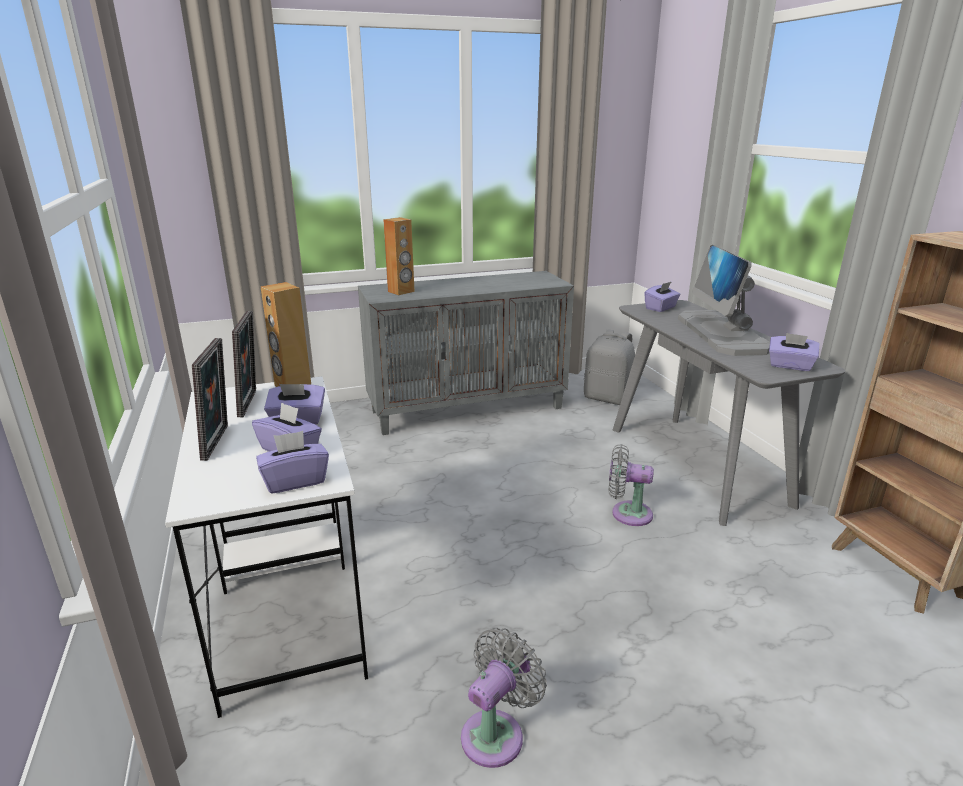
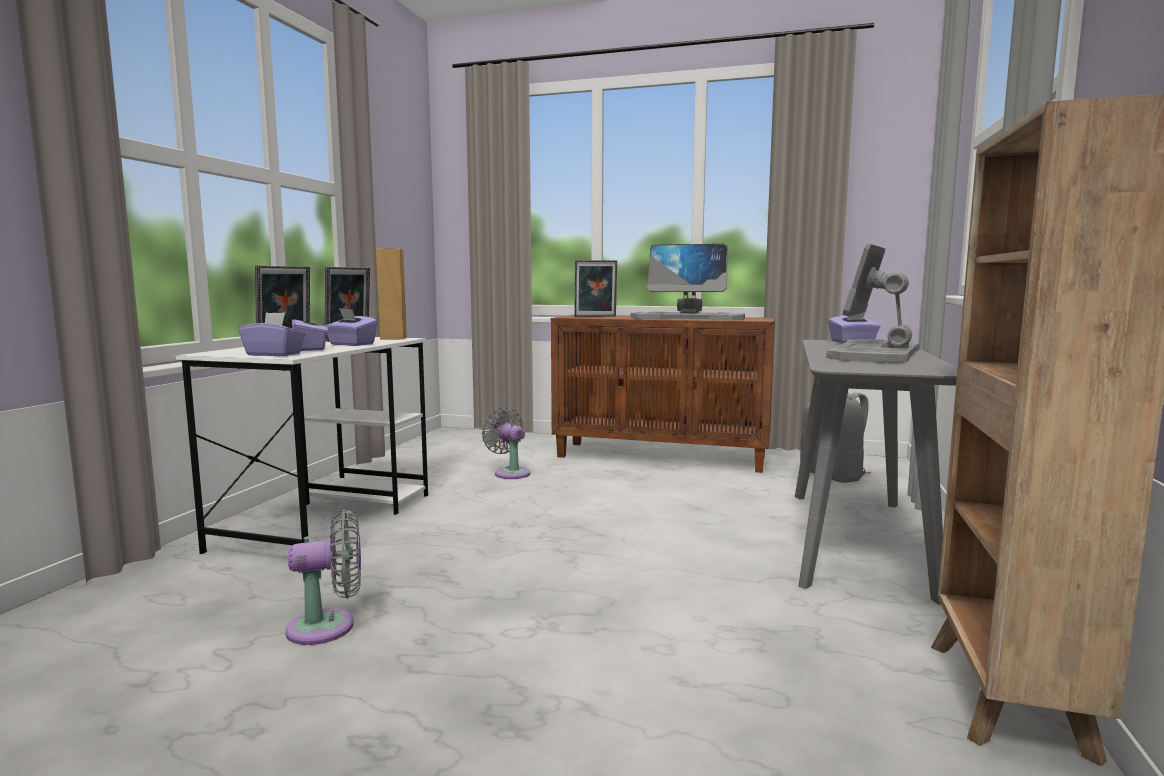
camera: 35 degrees right, 15 degrees down
(401, 292) = (595, 316): brown speaker -> picture frame
(468, 409) = (662, 456): grey cabinet -> brown cabinet
(492, 285) = (688, 318): none -> monitor
(627, 513) = (698, 550): grey fan -> grey fan (510, 473)
(790, 366) = (893, 368): purple tissue box -> none

